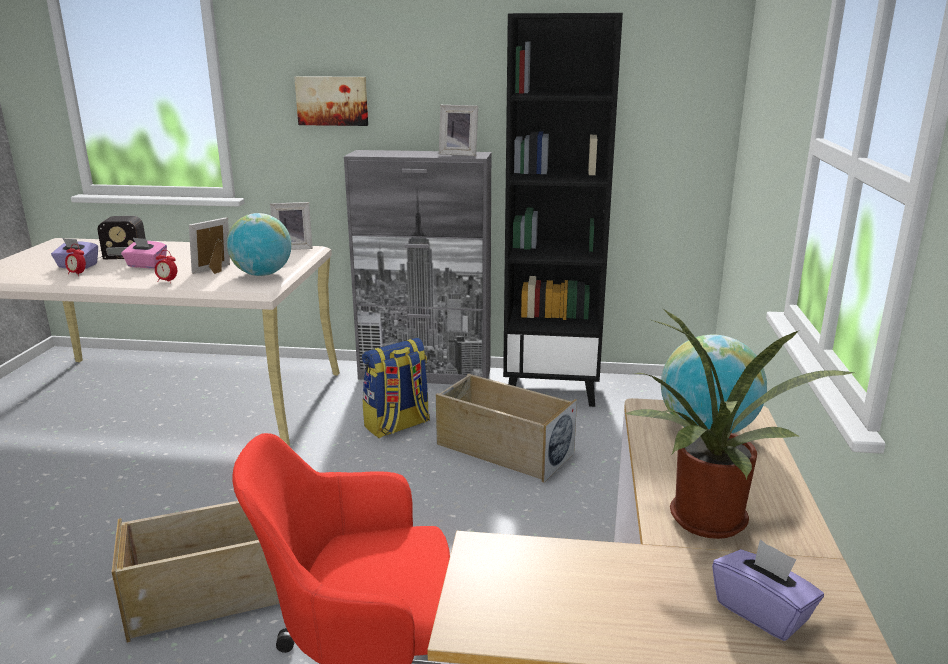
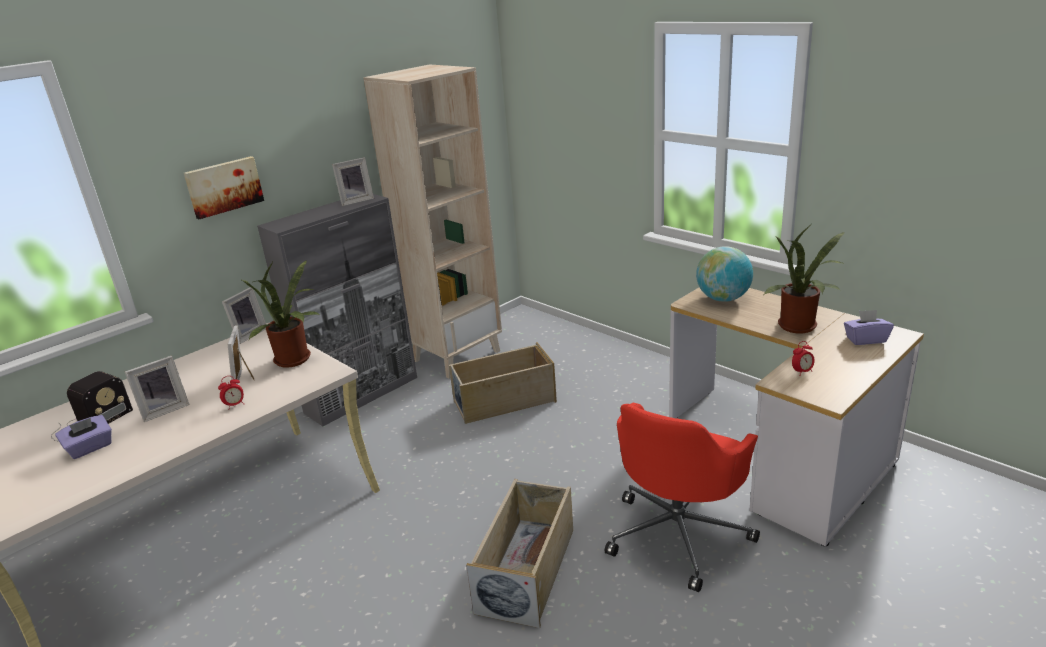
camera: 50 degrees left, 5 degrees up
(77, 274) = (120, 450): alarm clock -> alarm clock (802, 372)
(146, 265) = (164, 410): pink tissue box -> picture frame
(262, 274) = (296, 360): globe -> potted plant
(397, 426) = (418, 431): backpack -> none
(552, 388) = (457, 355): black bookcase -> beige bookcase

